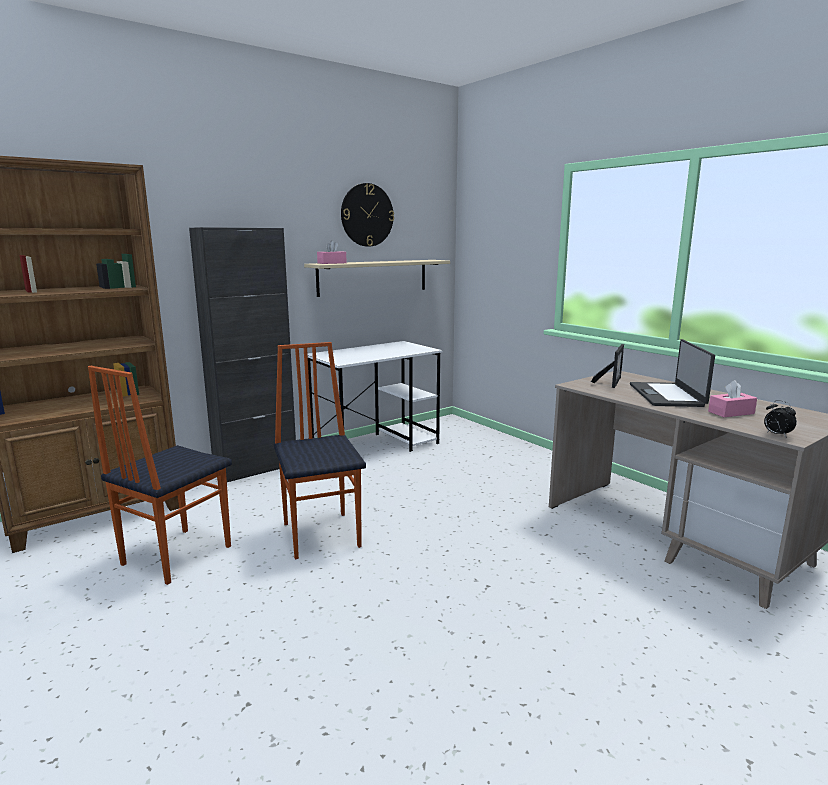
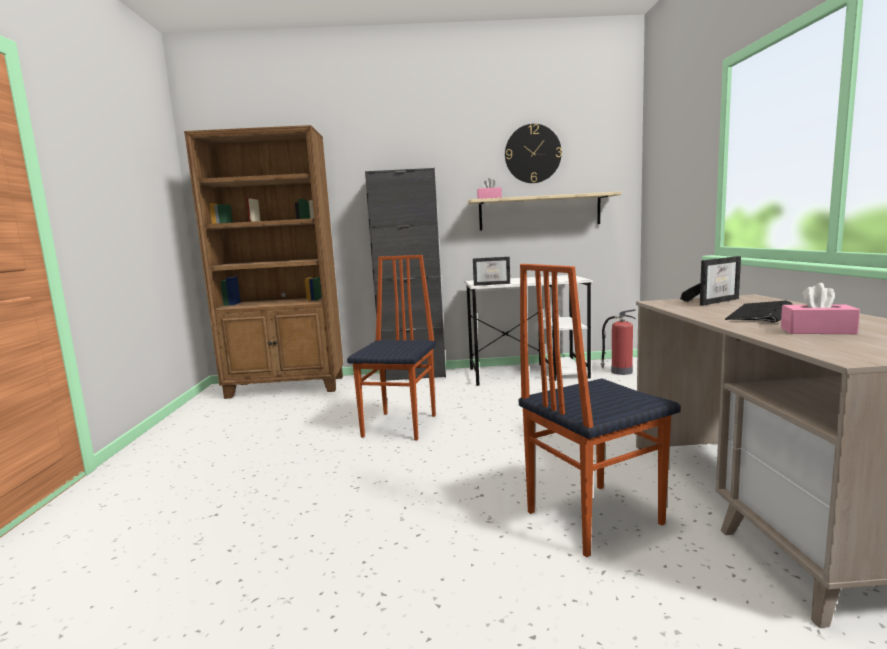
camera: 35 degrees right, 5 degrees down
(175, 555) = (295, 418): chair -> chair (591, 517)
(353, 360) = (492, 284): none -> picture frame
(456, 432) = (620, 371): none -> fire extinguisher
(667, 395) = (761, 313): laptop -> keyboard
(776, 434) = (832, 353): alarm clock -> none

